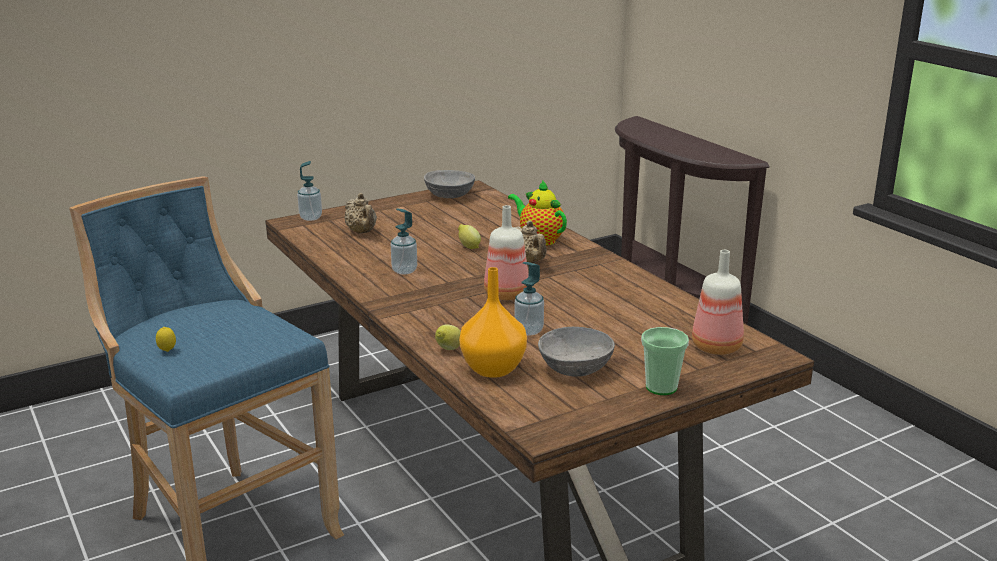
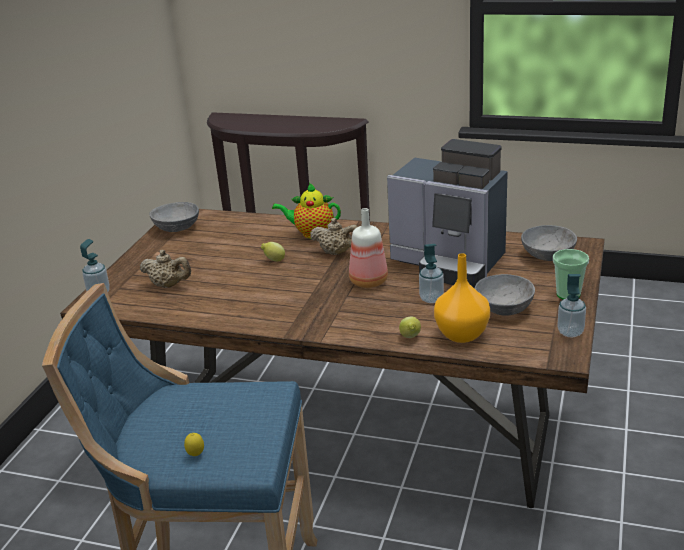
camera: 40 degrees left, 5 degrees up
(404, 270) = (265, 299): soap dispenser -> soap dispenser (570, 332)
(605, 312) = (449, 263): none -> coffee machine
(717, 347) = (548, 254): bottle -> grey bowl

